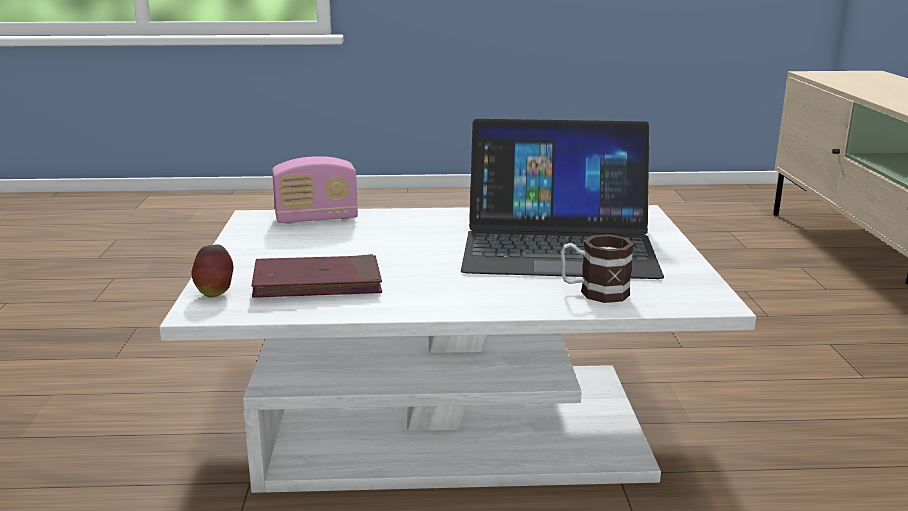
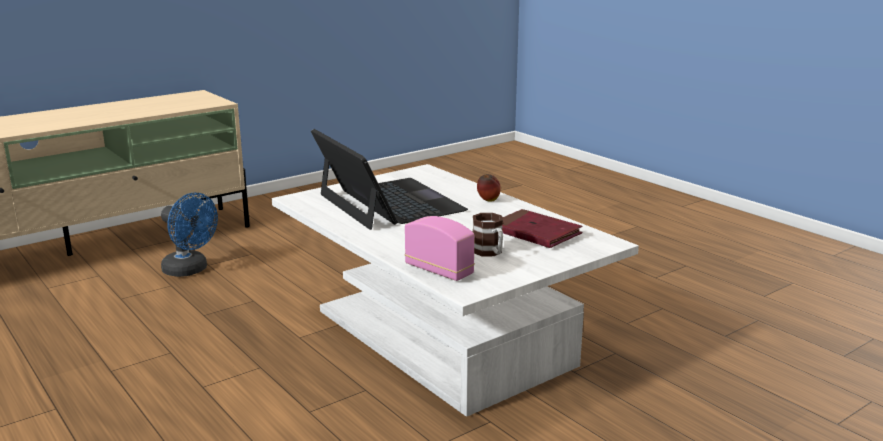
camera: 125 degrees left, 0 degrees up
(215, 294) = (590, 248): apple -> apple (488, 201)
(594, 292) = (446, 186): mug -> mug (490, 253)
(814, 331) = (190, 270): none -> blue fan

